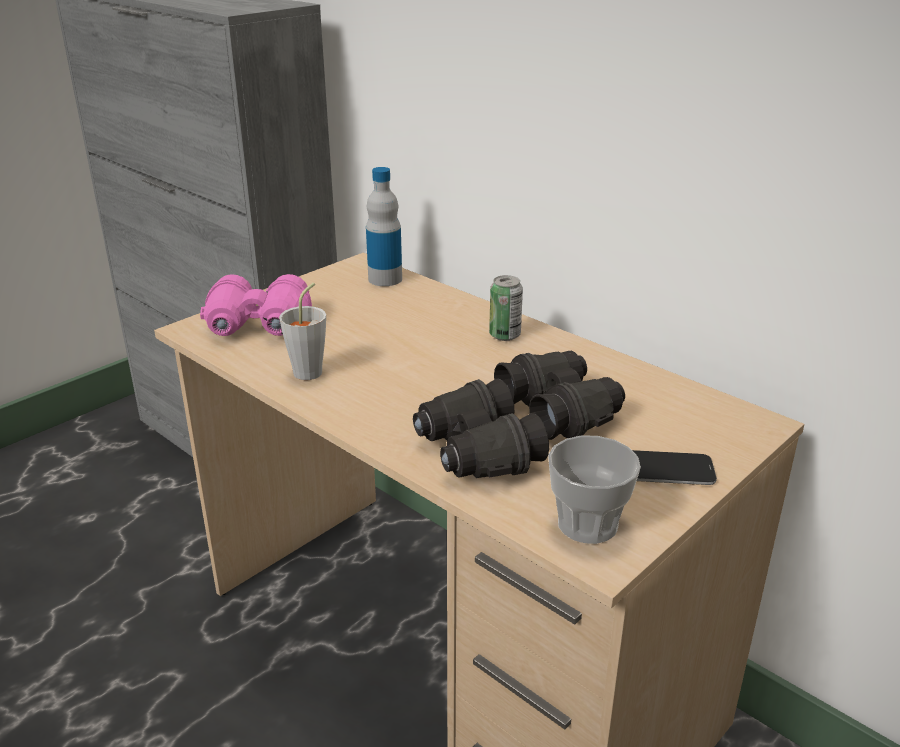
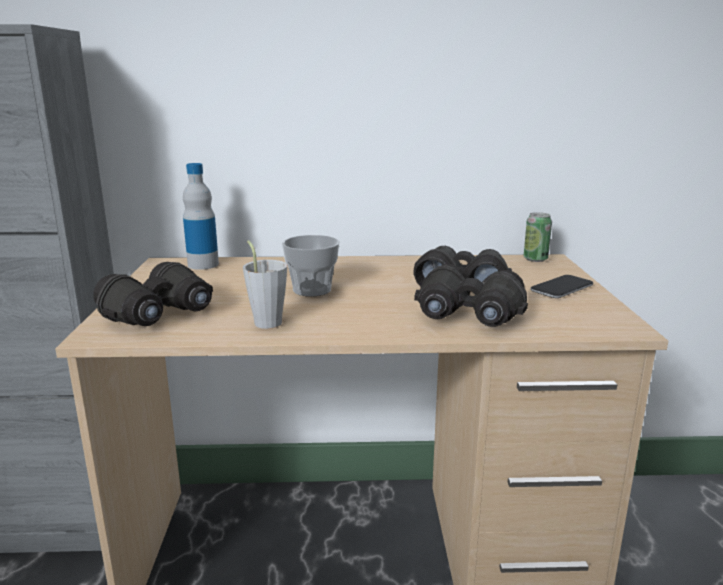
camera: 45 degrees left, 10 degrees down
(258, 326) = (160, 314): pink binoculars -> black binoculars
(504, 335) = (351, 266): can -> can (535, 259)
(587, 524) = (590, 320): cup -> cup (312, 290)

